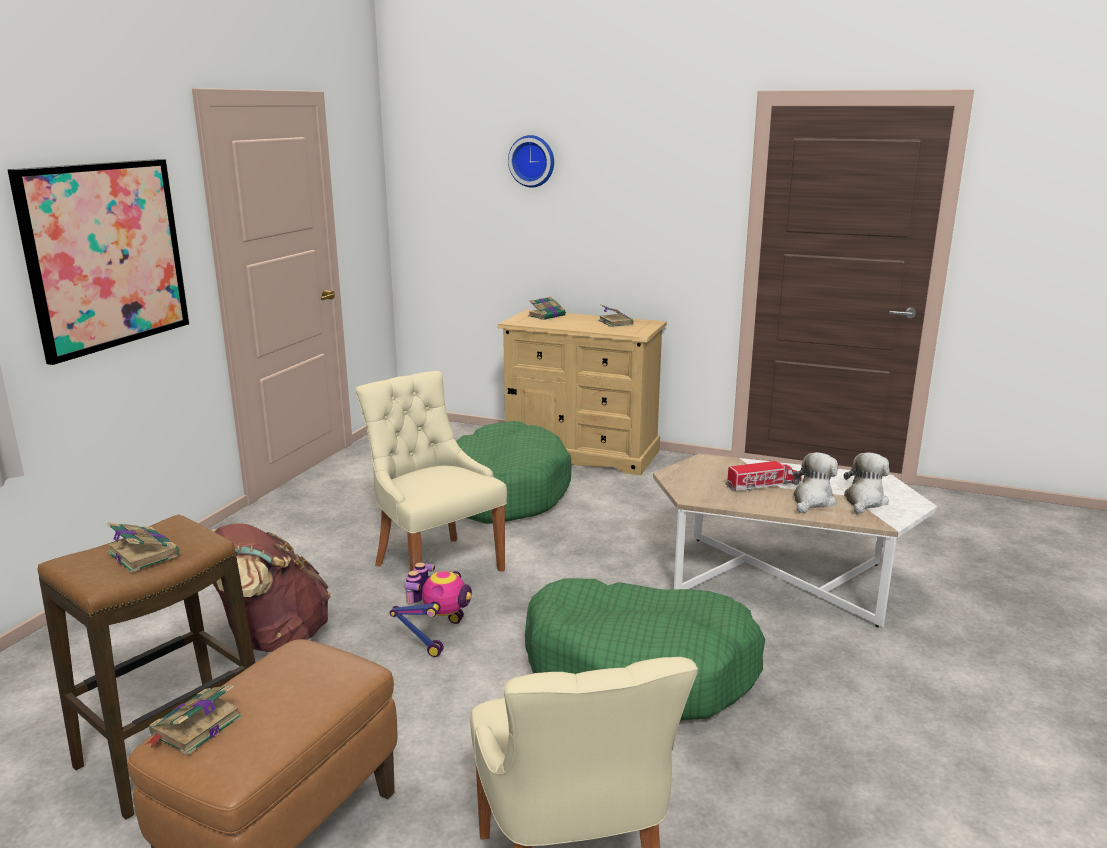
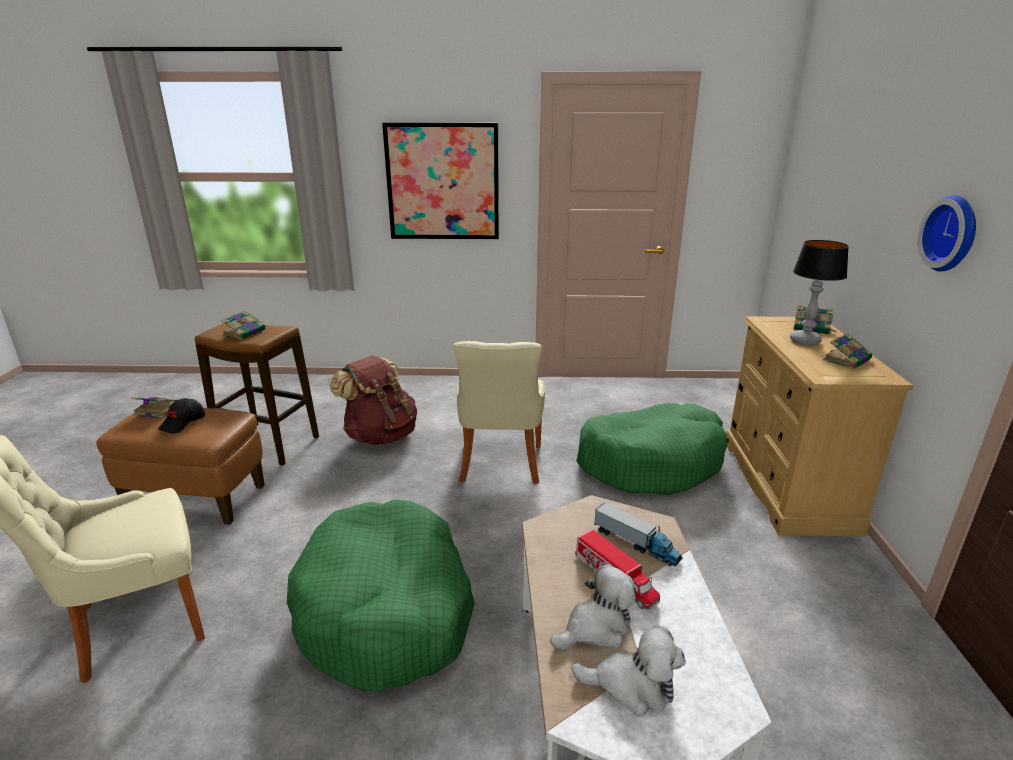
camera: 70 degrees right, 5 degrees up
(283, 695) = (183, 423): none -> black cap
(435, 565) = (500, 465): beige chair -> beige chair turned 150 degrees clockwise
(436, 635) = (404, 492): toy robot -> none
(532, 161) = (866, 149): wall clock -> wall clock (953, 233)
(570, 322) = (805, 340): none -> table lamp
(726, 471) = (636, 544): none -> toy truck
(812, 501) = (596, 628): plush toy -> plush toy turned 45 degrees counterclockwise

